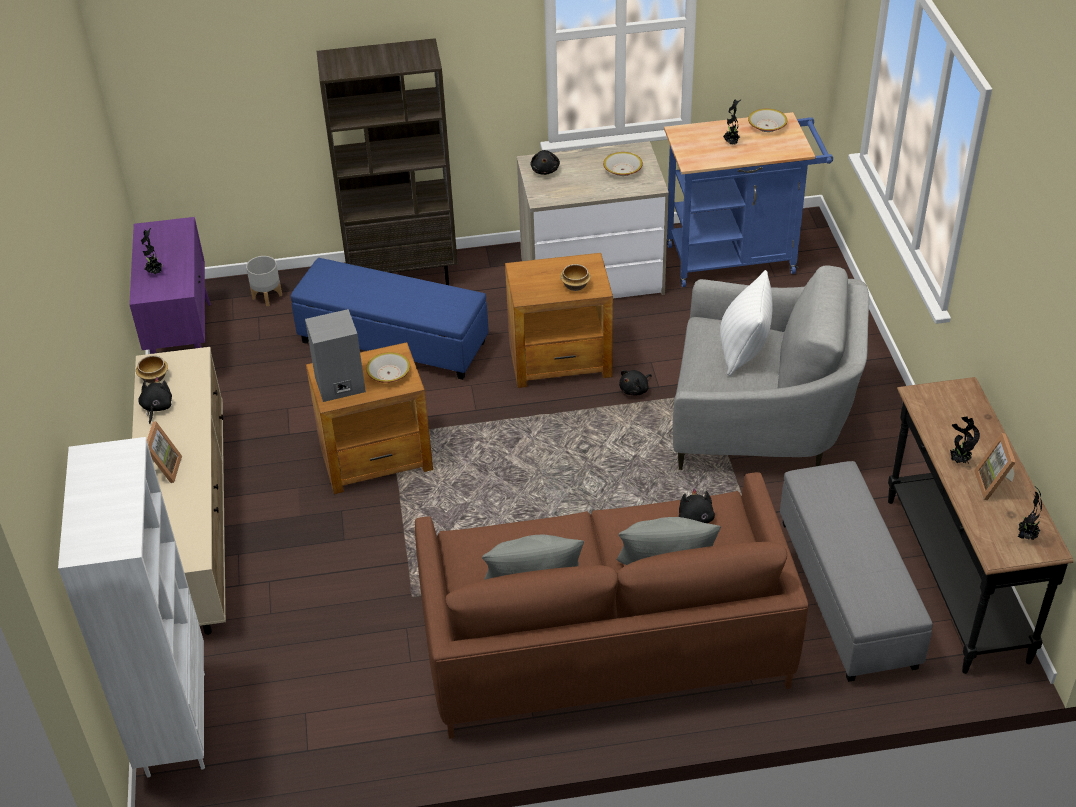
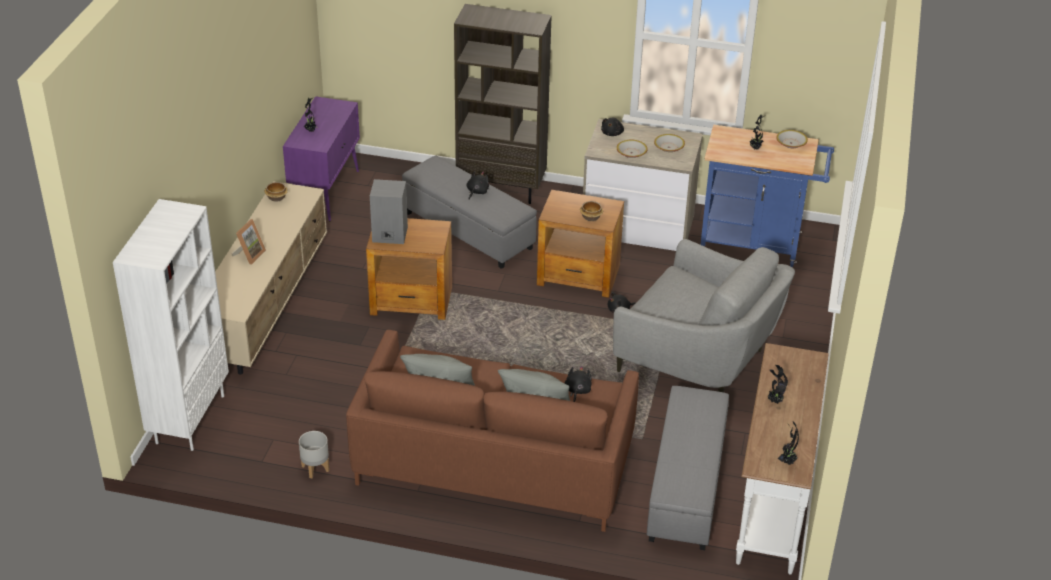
camera: 20 degrees right, 5 degrees down
(156, 408) = (267, 216): black plush toy -> black plush toy (477, 192)
(267, 297) = (399, 177): grey planter -> grey planter (315, 468)
(388, 373) = (426, 237): bowl -> bowl (631, 153)
(393, 342) = (467, 231): blue ottoman -> grey ottoman
(743, 350) = (690, 296): white pillow -> none
(953, 578) = (771, 502): black console table -> white console table
(995, 485) = (789, 424): picture frame -> none

